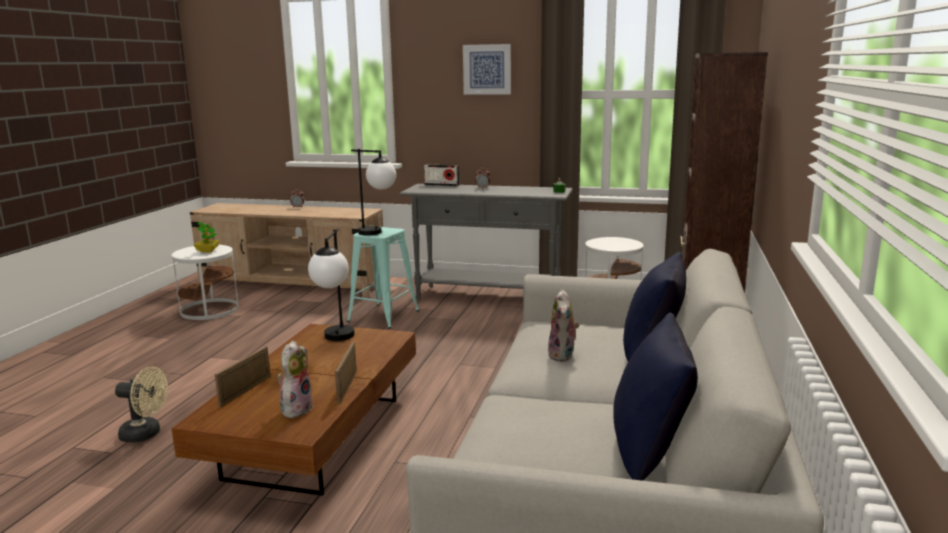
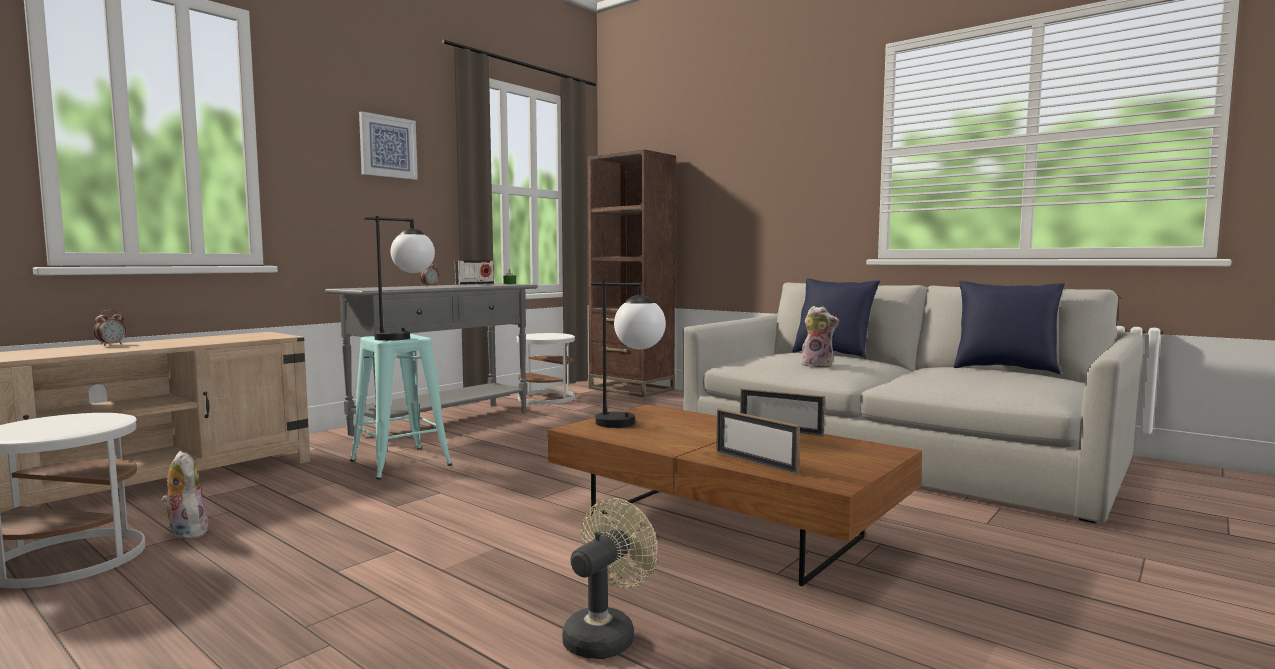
camera: 65 degrees left, 10 degrees down
(207, 251) = (80, 422): potted plant -> none
(296, 408) = (825, 449): plush toy -> plush toy (185, 533)
(441, 185) = (368, 287): radio -> radio (474, 284)

